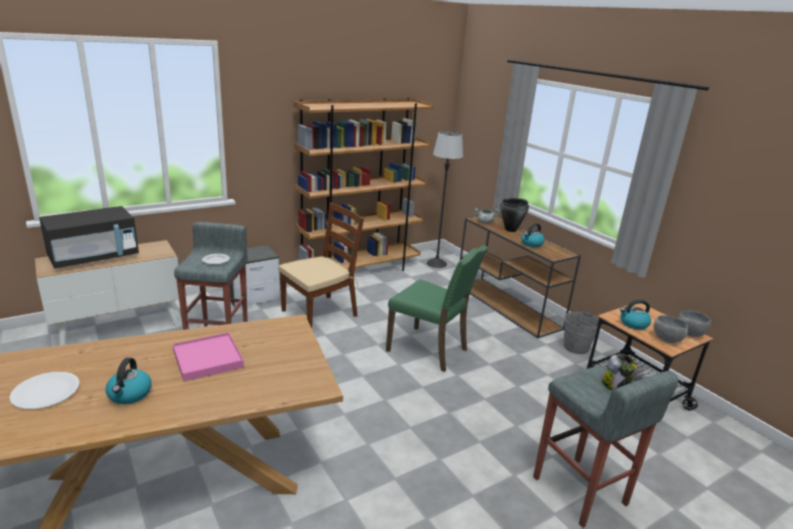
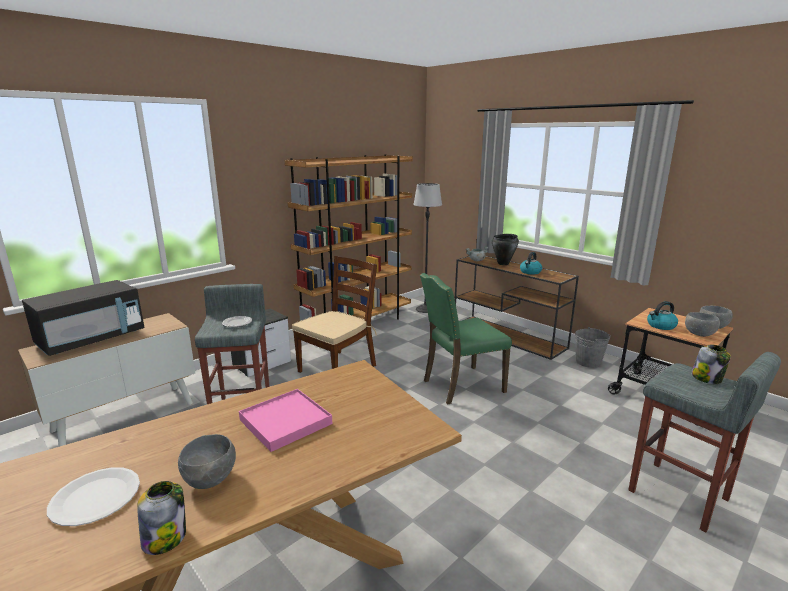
camera: 10 degrees left, 5 degrees down
(80, 429) = (165, 537): none -> jar
(130, 394) = (211, 480): kettle -> grey bowl
(429, 350) = (461, 385): green chair -> green chair turned 135 degrees clockwise

